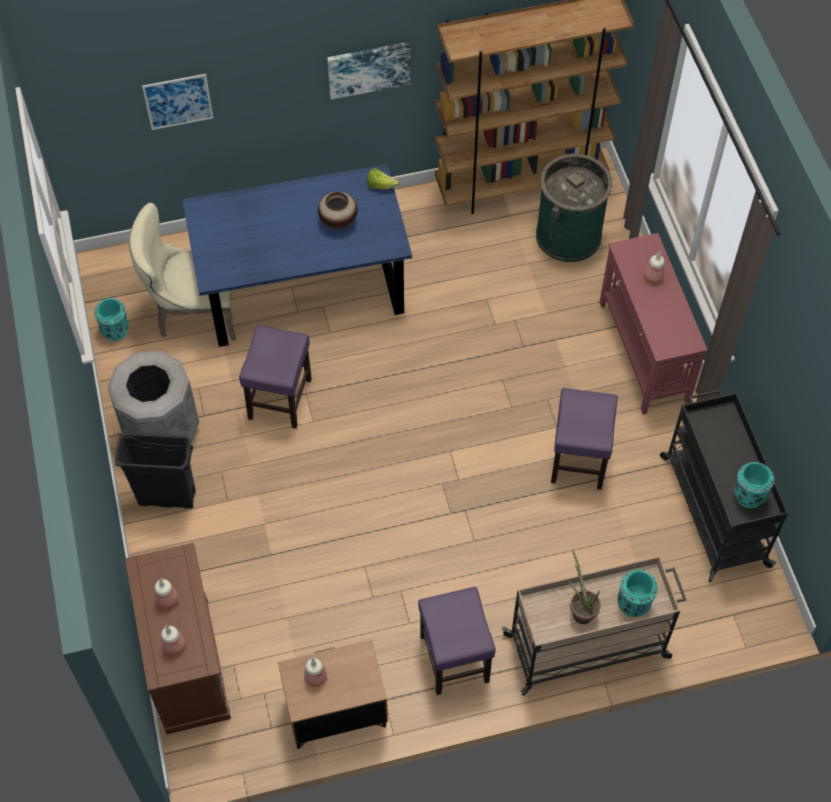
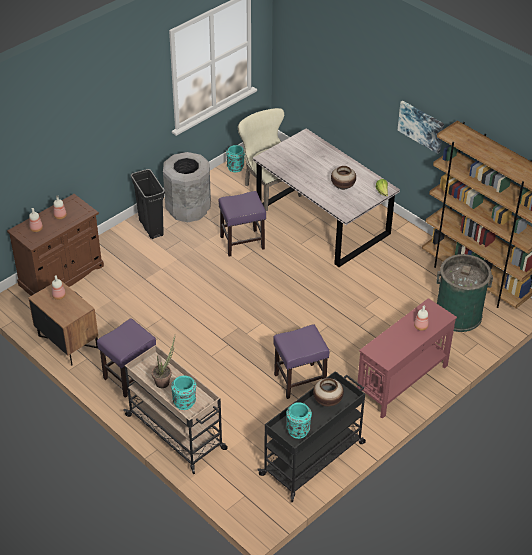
camera: 60 degrees right, 15 degrees down
(178, 101) = (331, 72): picture -> none
(302, 283) = (323, 220): blue dining table -> grey dining table
(717, 440) = (327, 401): none -> vase

